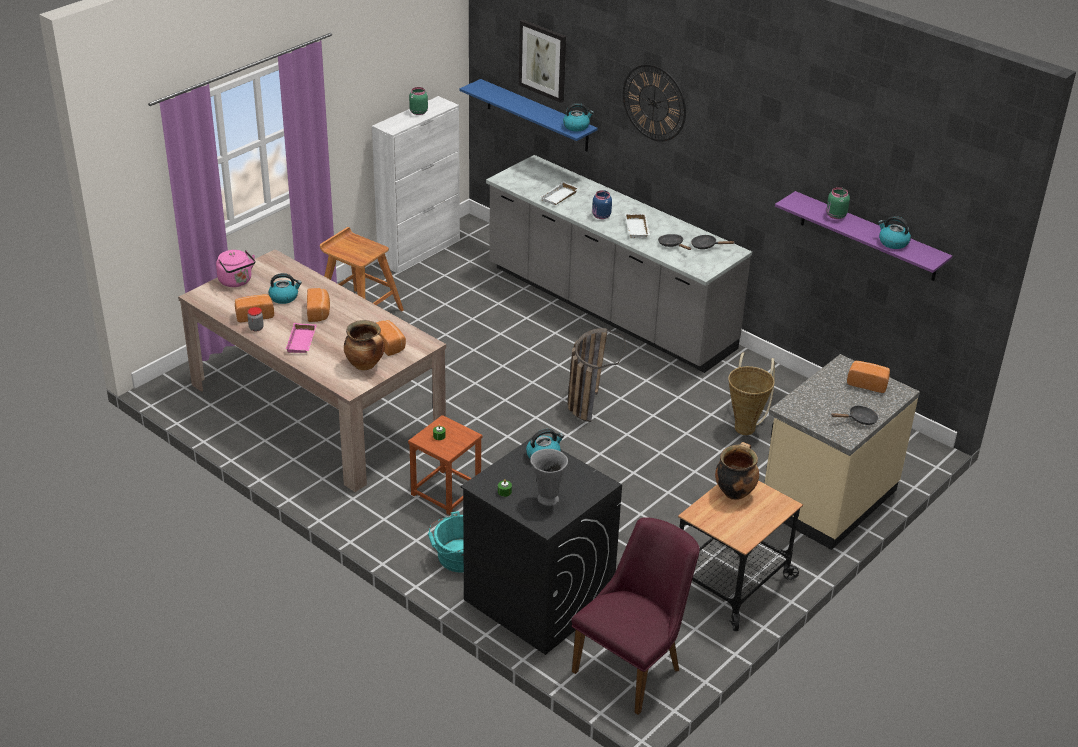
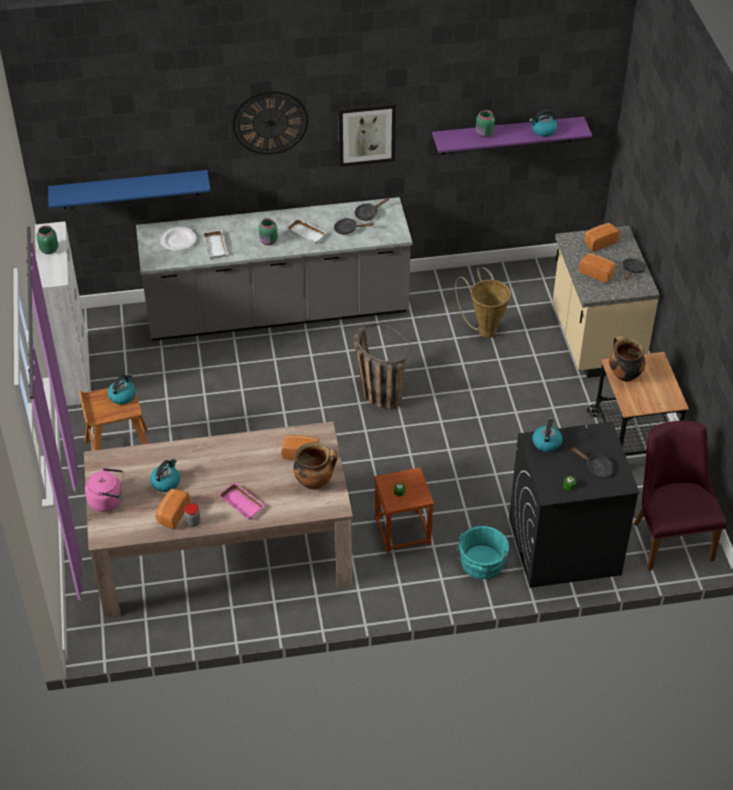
camera: 50 degrees left, 10 degrees up
(319, 312) = (211, 472): bread -> bread (597, 273)
(543, 60) = (128, 138): picture -> picture (366, 133)
(543, 179) = (178, 240): none -> white plate
(547, 499) = (596, 468): grey vase -> black frying pan
(576, 126) = (192, 179): kettle -> kettle (122, 396)
(601, 216) = (268, 241): blue jar -> green jar

